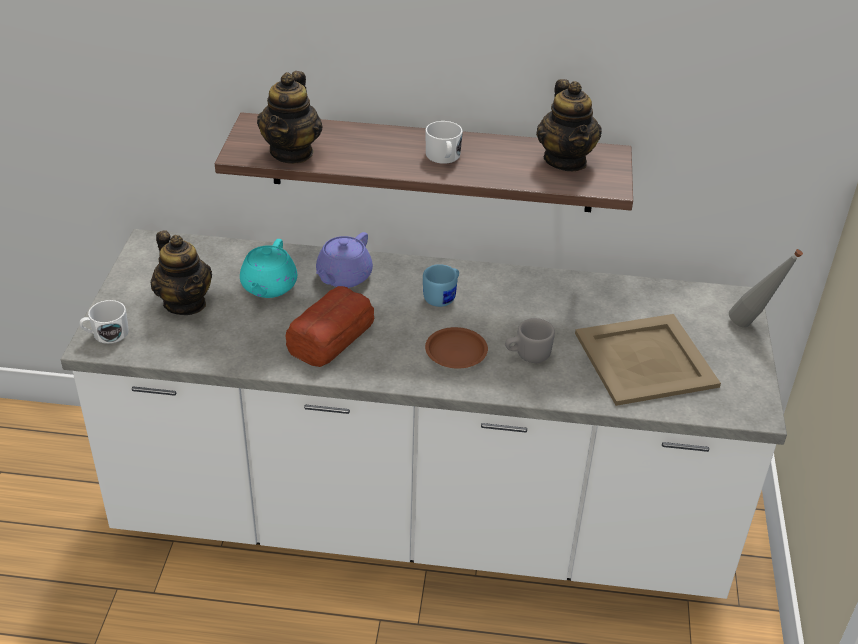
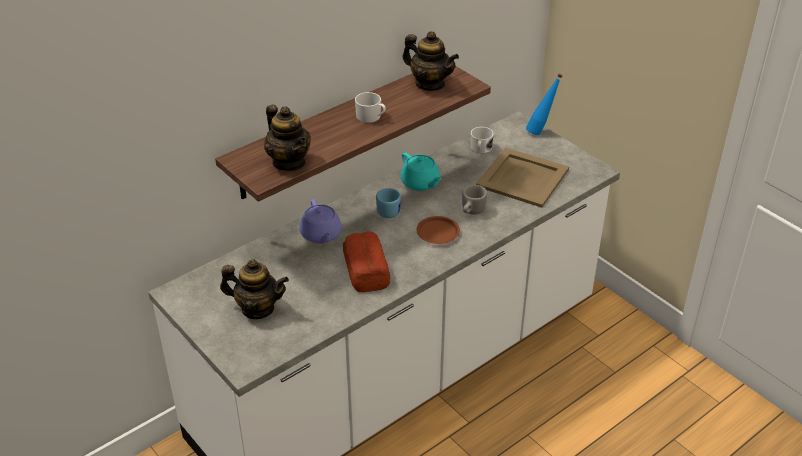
camera: 45 degrees left, 0 degrees up
(106, 334) = (241, 357): white mug -> white mug (480, 149)
(268, 287) = (289, 267): turquoise teapot -> turquoise teapot (420, 183)
(753, 325) = (541, 131): grey bottle -> blue bottle

